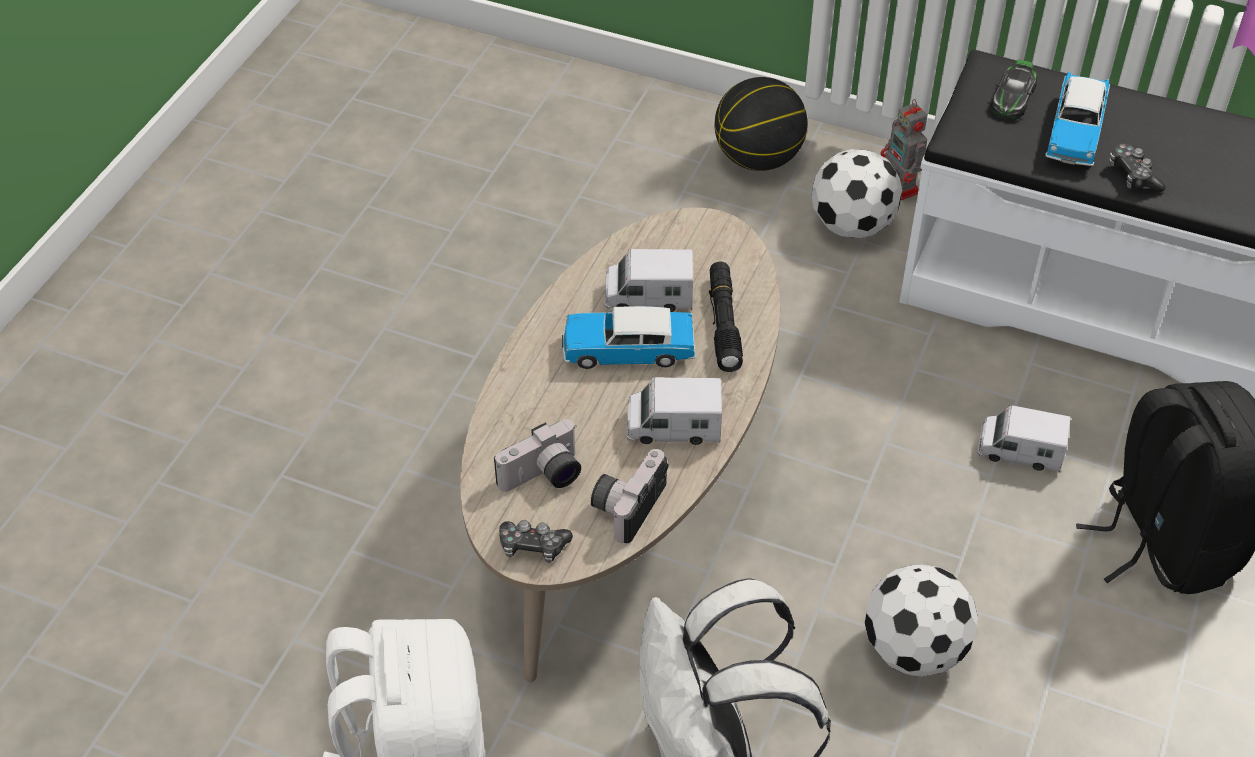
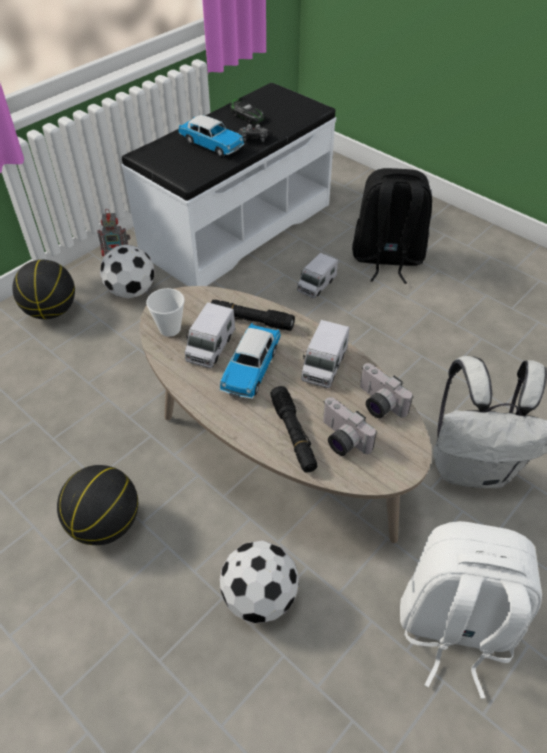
camera: 70 degrees left, 0 degrees up
(436, 358) = (106, 524): none -> basketball
(532, 425) = (293, 434): none -> black flashlight
(533, 547) = (398, 461): game controller -> none
(544, 477) = (341, 440): camera -> camera turned 150 degrees clockwise
(661, 246) = (170, 329): none -> cup
(915, 650) = (422, 361): football -> football (260, 596)
(1013, 97) = (171, 154): toy car -> toy car (247, 116)

